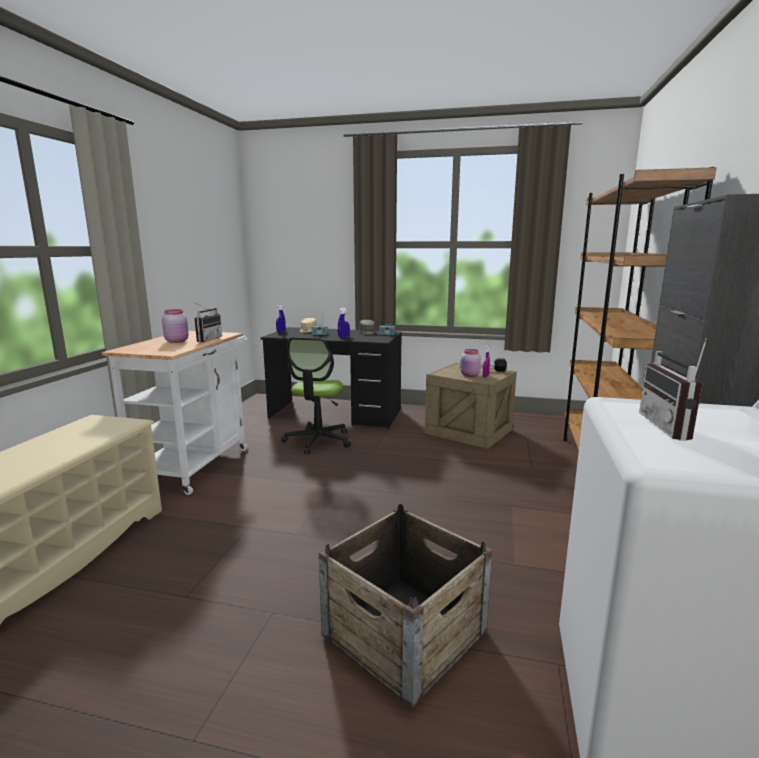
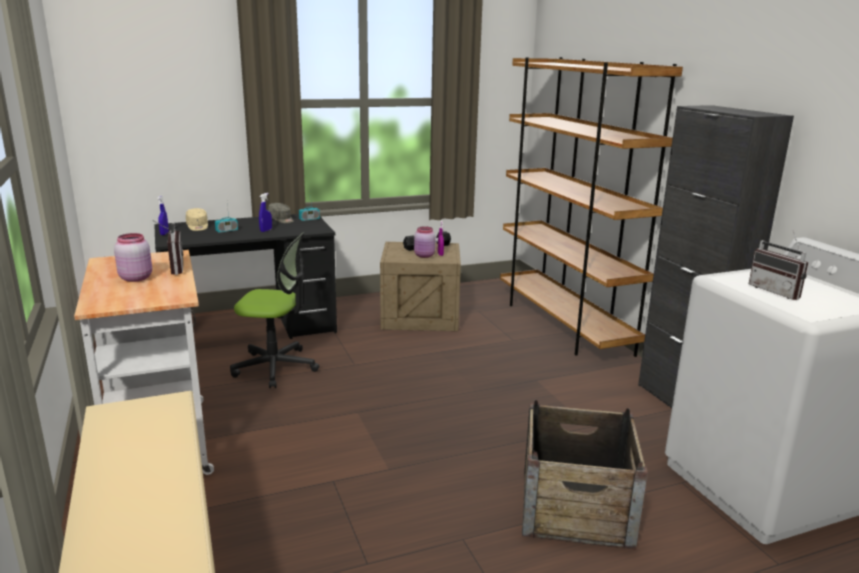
camera: 35 degrees left, 5 degrees up
(318, 441) = (275, 367): office chair -> office chair turned 60 degrees counterclockwise

